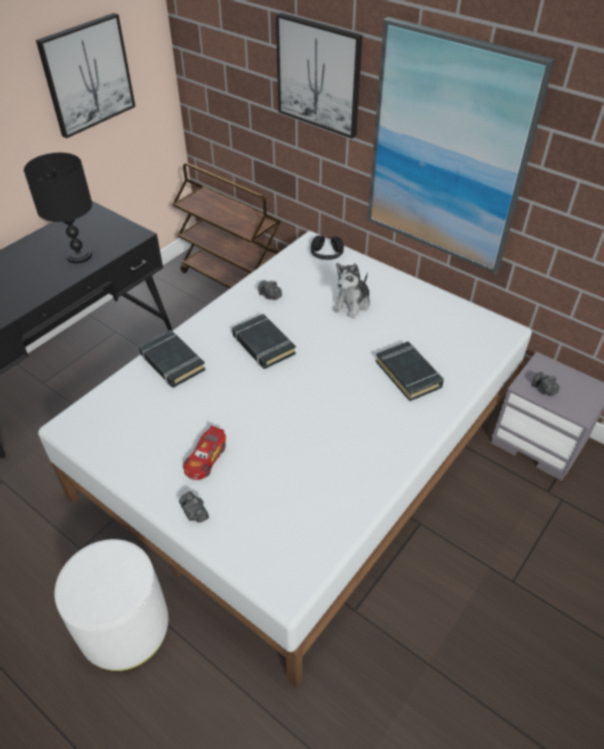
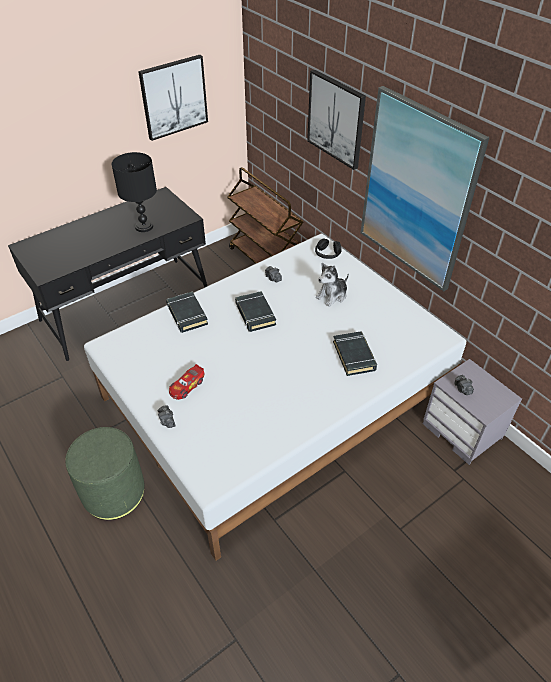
camera: 15 degrees right, 0 degrees up
(125, 628) = (114, 492): white ottoman -> green ottoman

